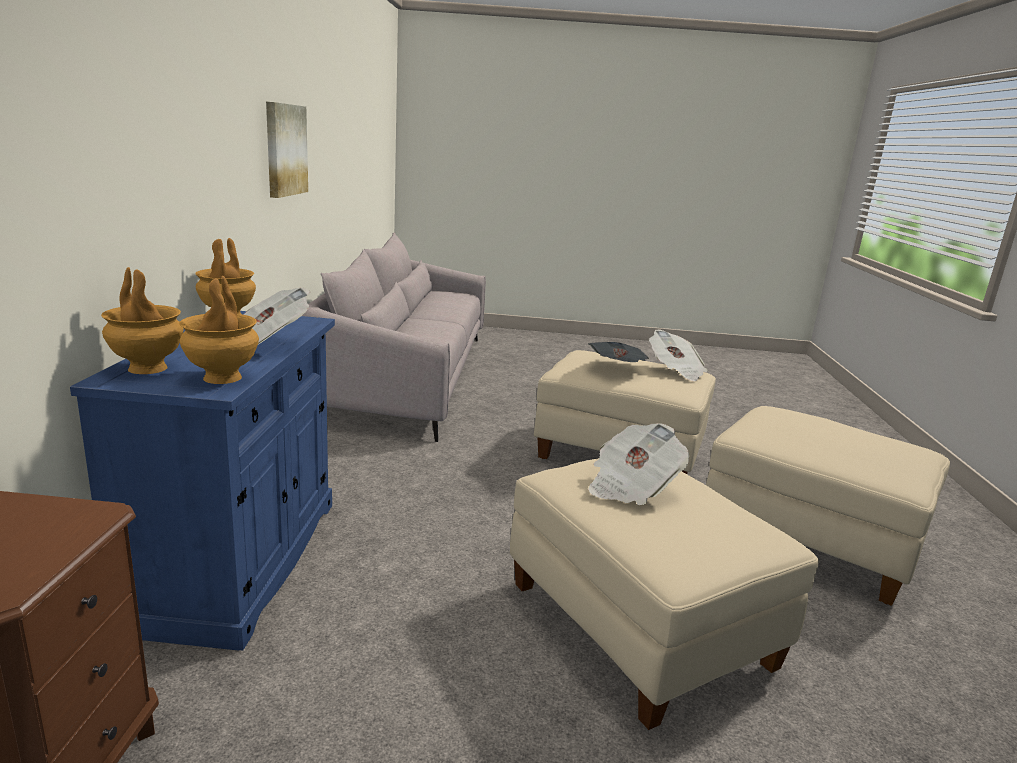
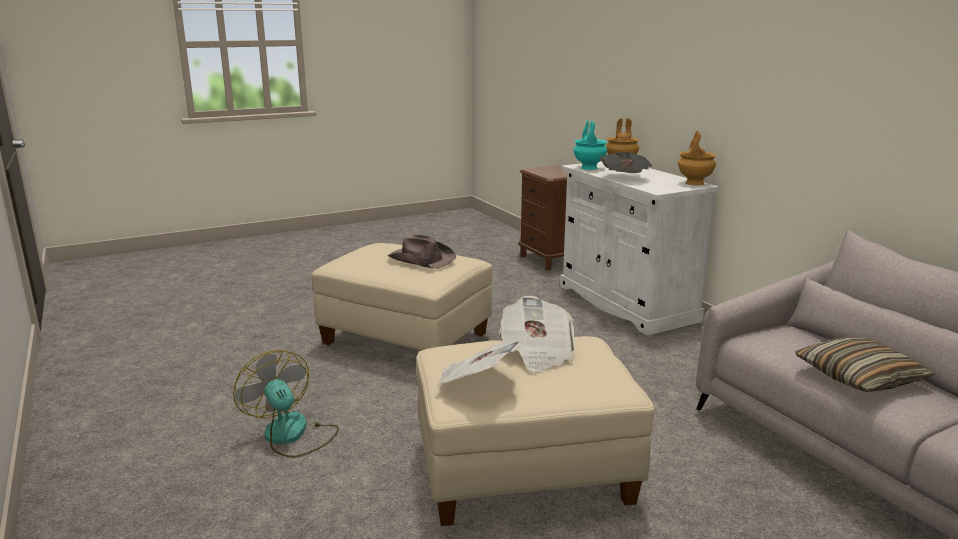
camera: 150 degrees right, 0 degrees up
(222, 378) = (588, 168): brown vase -> turquoise vase
(239, 560) = (626, 303): blue cabinet -> white cabinet
(284, 150) = (860, 90): picture -> none
(429, 331) = (859, 377): none -> pillow
(631, 486) = (421, 259): newspaper -> brown hat
(809, 540) = (292, 435): beige ottoman -> fan

